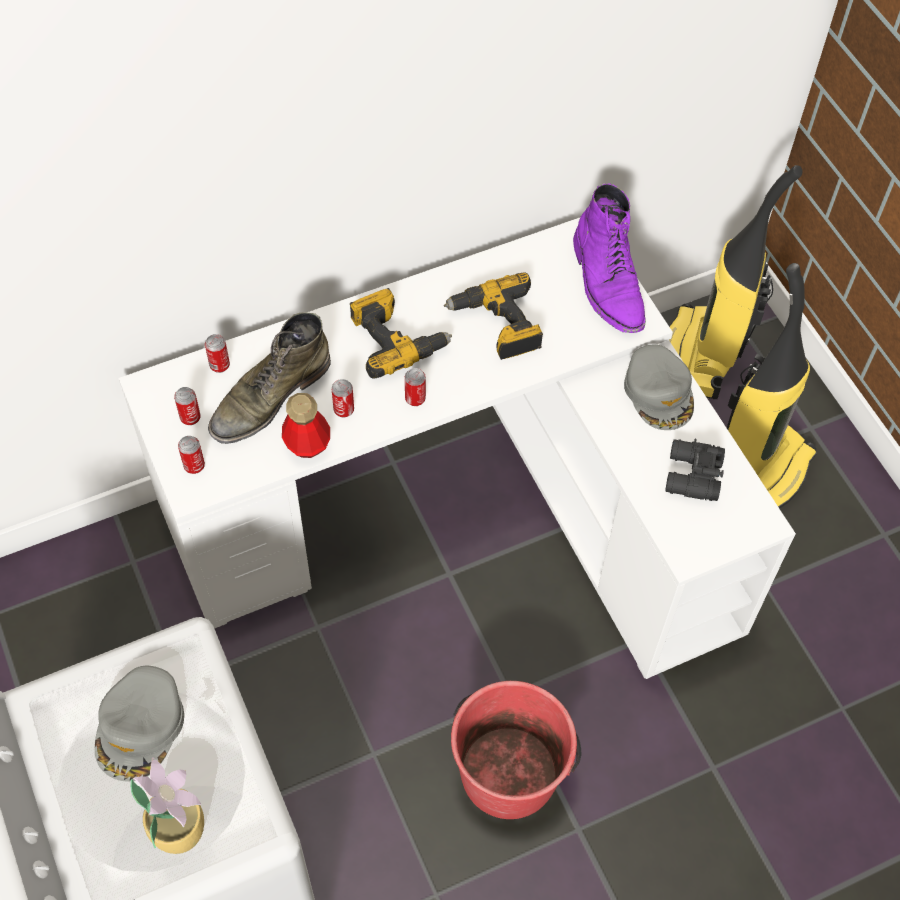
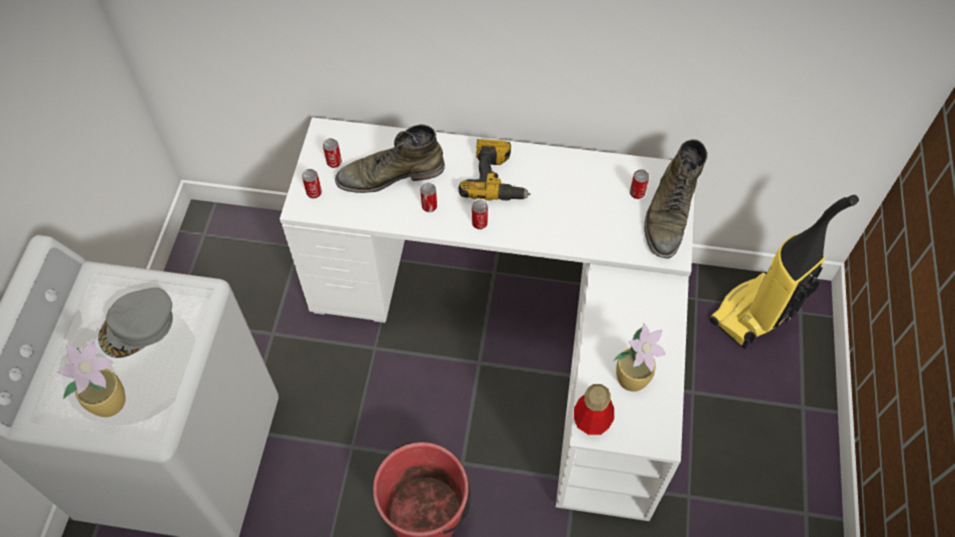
camera: 35 degrees right, 0 degrees up
(219, 365) = (375, 140): can -> can (637, 193)
(307, 443) = (391, 215): bottle -> bottle (592, 420)
(497, 325) = (570, 204): power drill -> none
(607, 283) = (668, 215): purple boot -> green boot
(659, 392) = (654, 308): grey cap -> none
(691, 476) = (633, 378): black binoculars -> potted plant
(759, 471) = (742, 415): vacuum cleaner -> none

